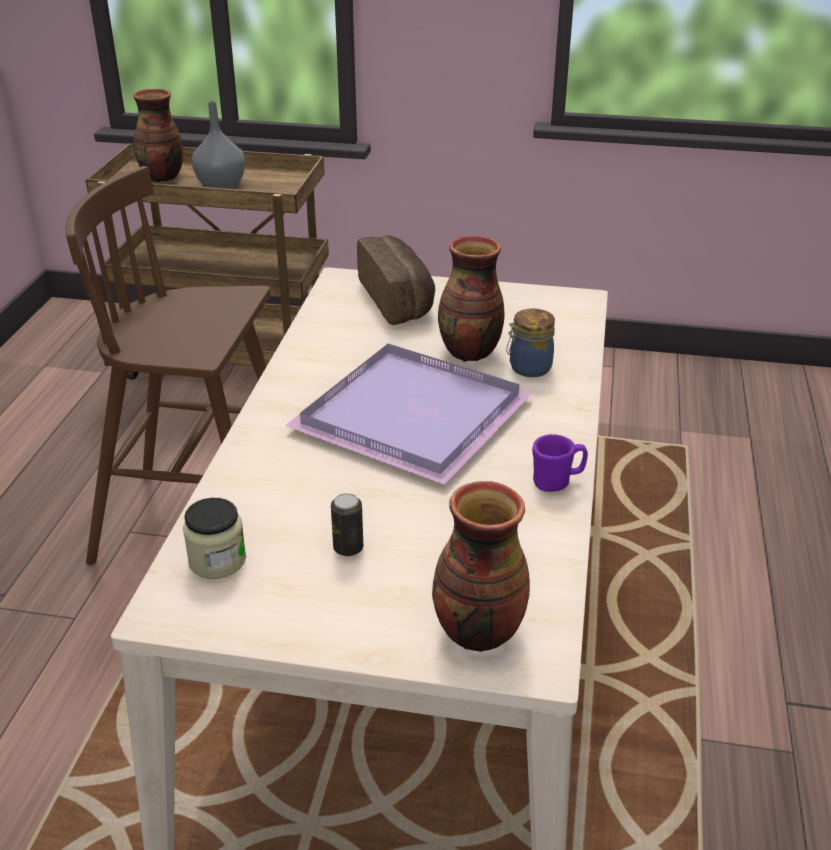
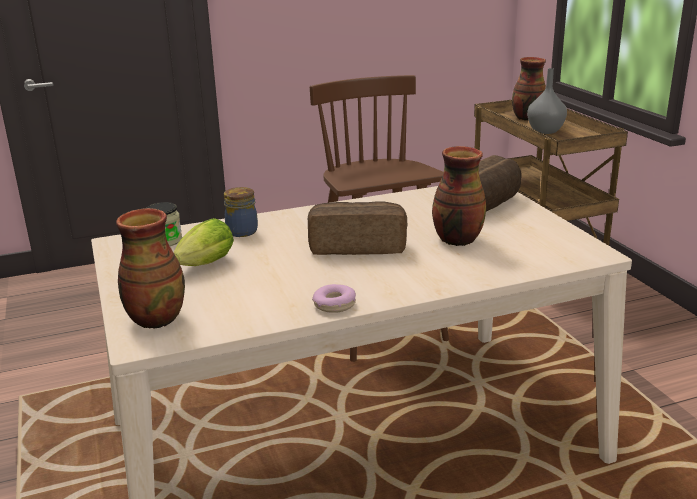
camera: 60 degrees right, 10 degrees down
(348, 548) = (203, 266): can -> lettuce
(416, 415) = (357, 246): purple tray -> bread
(528, 368) = (465, 262): jar -> jar (241, 231)
(557, 482) = (334, 305): purple mug -> donut

